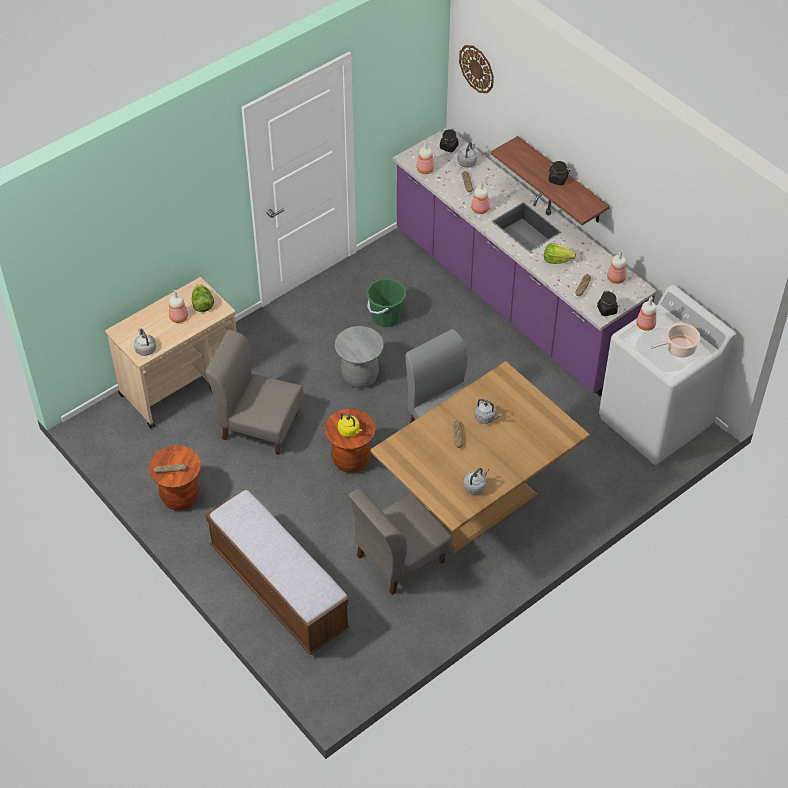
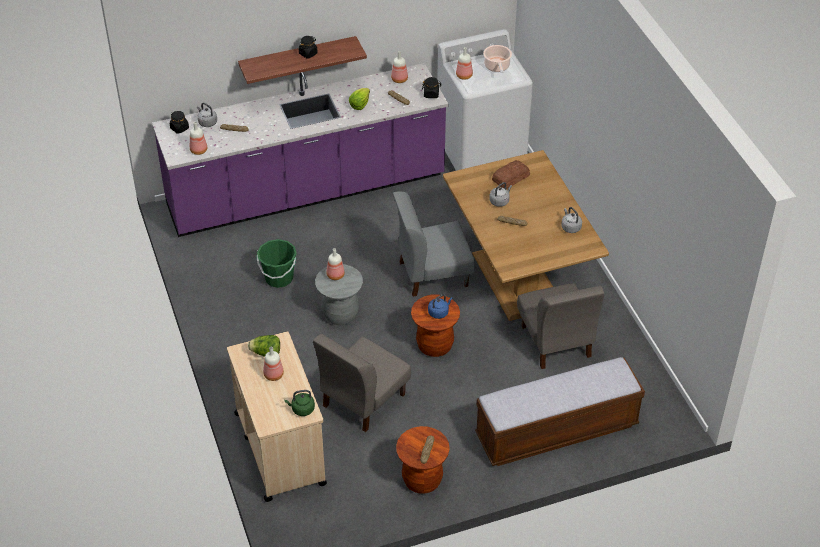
camera: 70 degrees left, 5 degrees down
(145, 348) = (301, 409): grey kettle -> green kettle
(349, 431) = (439, 312): yellow kettle -> blue kettle
(477, 68) = (173, 38): wall clock -> none
(480, 209) = (271, 131): bottle -> bottle (335, 275)
(527, 417) = (510, 178): none -> bread

